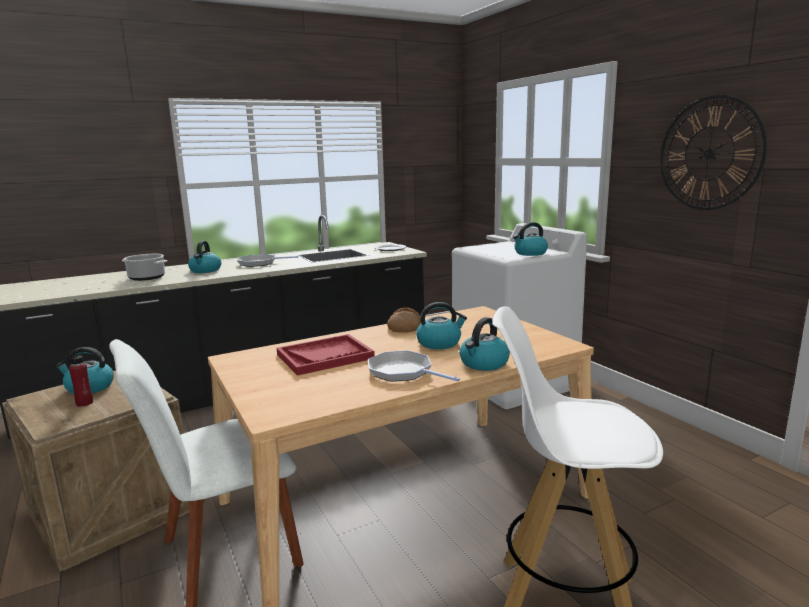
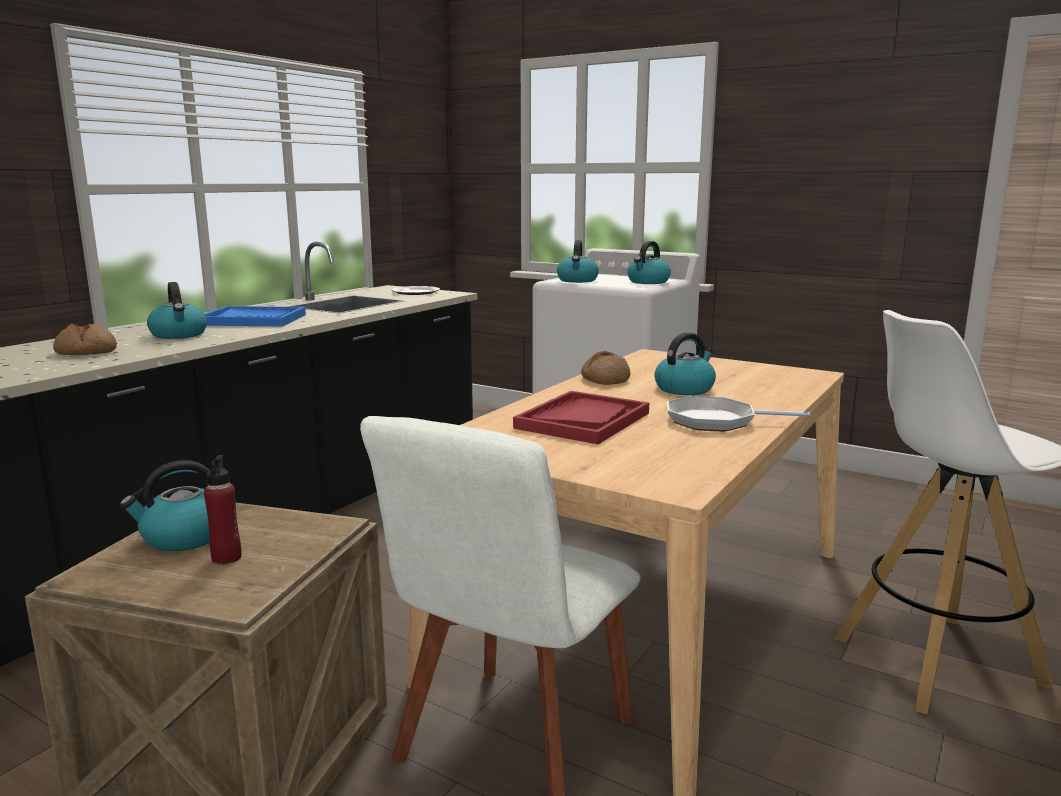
camera: 30 degrees left, 0 degrees up
(146, 278) = (86, 352): cooking pot -> bread
(260, 263) = (253, 320): frying pan -> blue tray
(483, 364) = (779, 400): kettle -> kettle (577, 280)
(709, 153) = (849, 155): wall clock -> none

